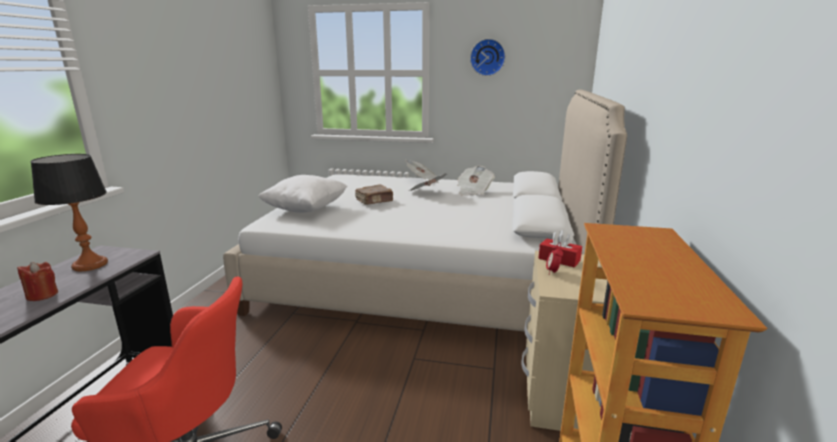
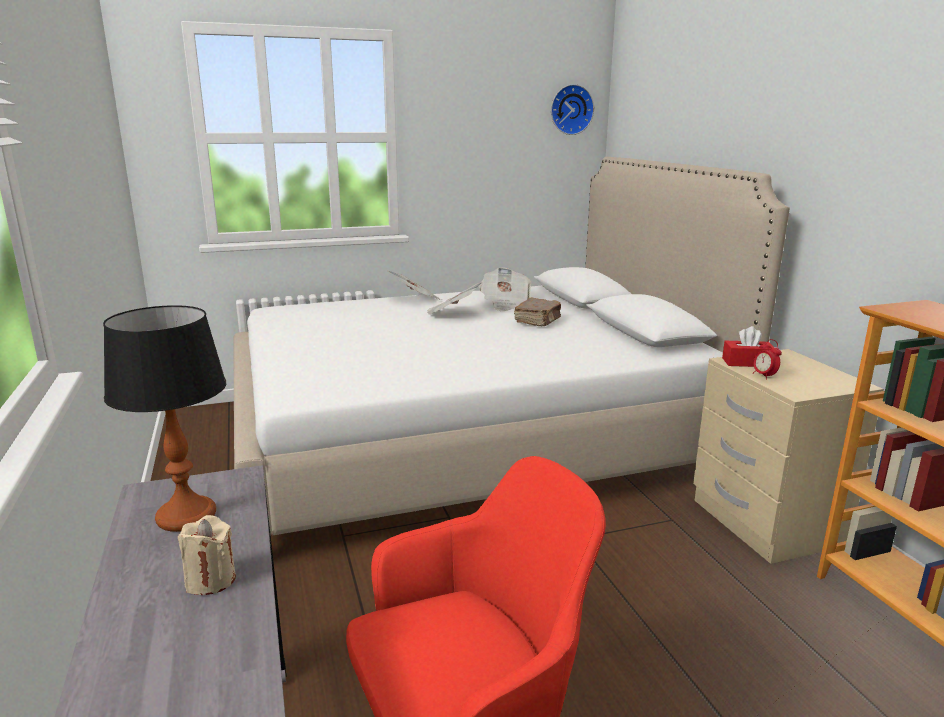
camera: 30 degrees left, 0 degrees up
(42, 295) = (210, 580): red candle -> beige candle
(306, 209) = (321, 365): white pillow -> none
(374, 201) = (402, 336): brown book -> brown book (538, 321)
(487, 57) = (478, 114): wall clock -> wall clock (570, 109)

